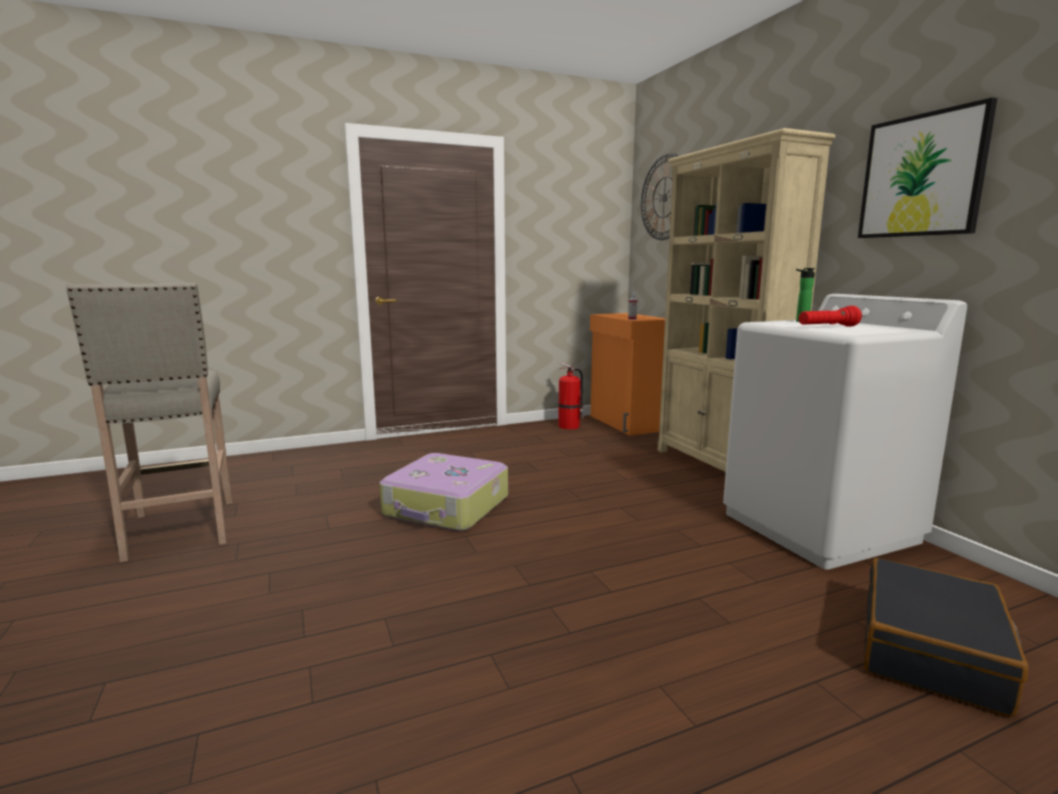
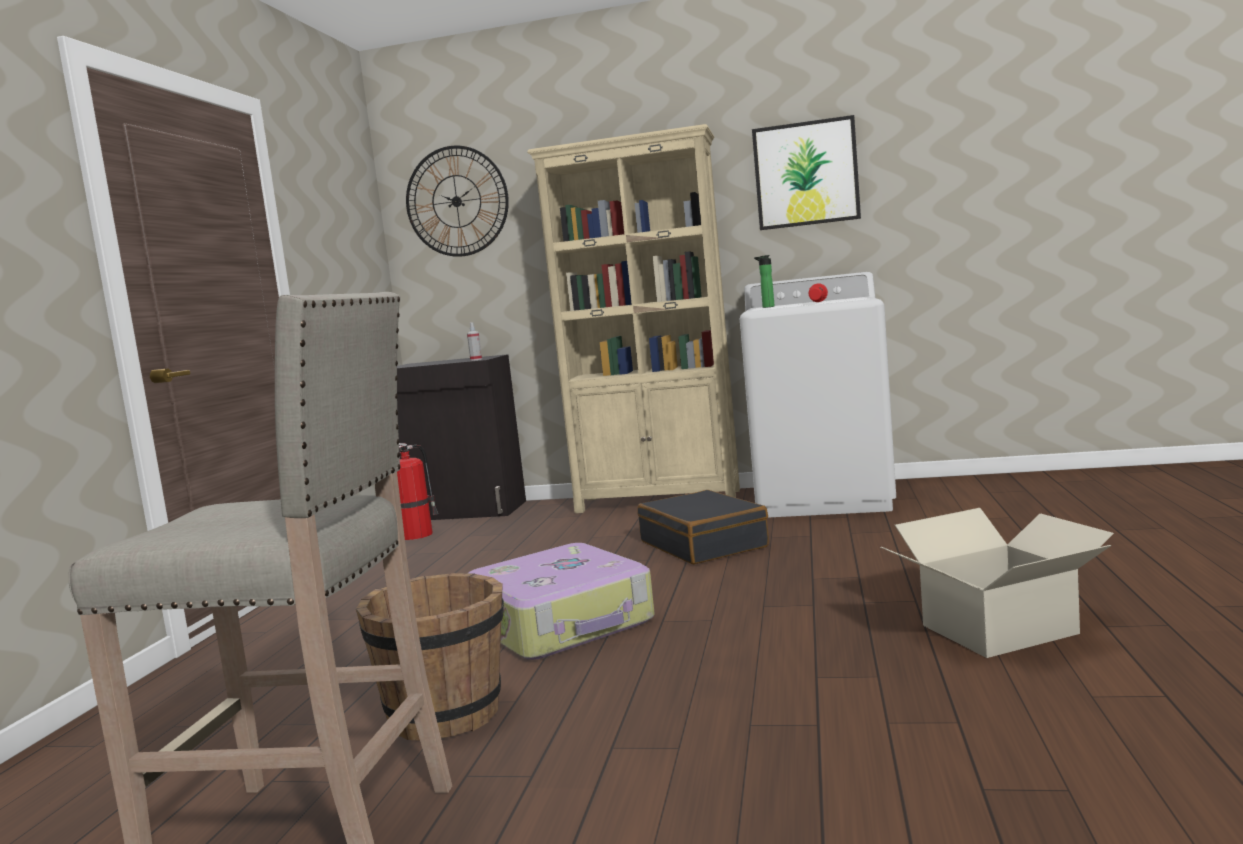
camera: 55 degrees left, 5 degrees down
(309, 516) = (447, 714): none -> brown bucket
(521, 695) = (1000, 629): none -> cardboard box
(625, 423) = (466, 511): orange cabinet -> black cabinet
(931, 651) = (1018, 511): black suitcase -> black suitcase (704, 544)

